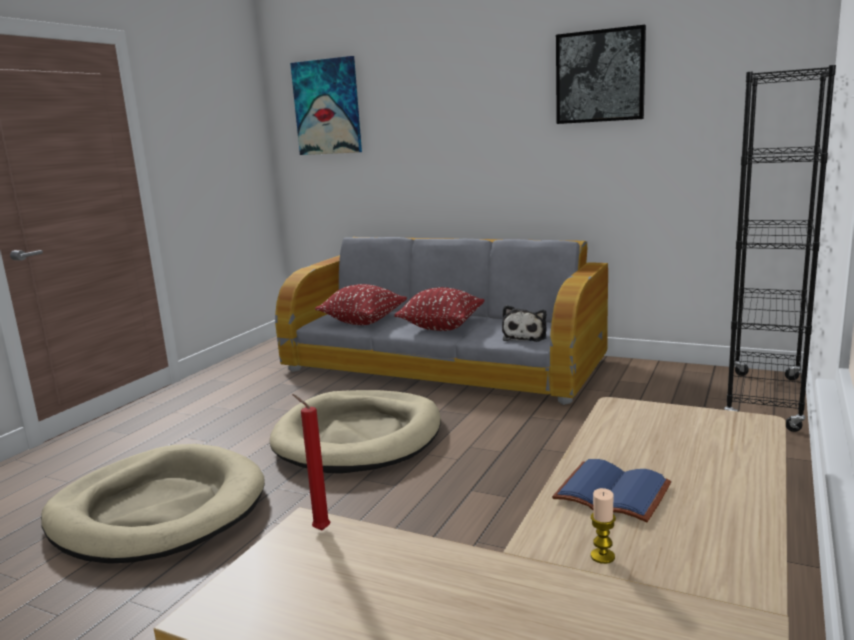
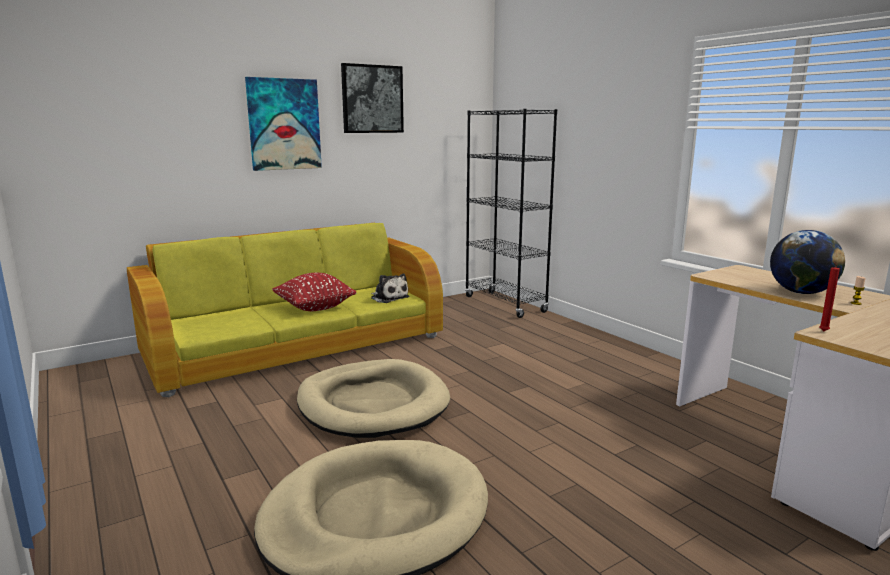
camera: 60 degrees left, 0 degrees up
(327, 107) = (91, 101): picture -> picture (284, 124)
(363, 321) = (231, 323): red pillow -> none
(443, 365) = (297, 345): grey sofa -> green sofa
(615, 492) = (801, 292): blue book -> globe

